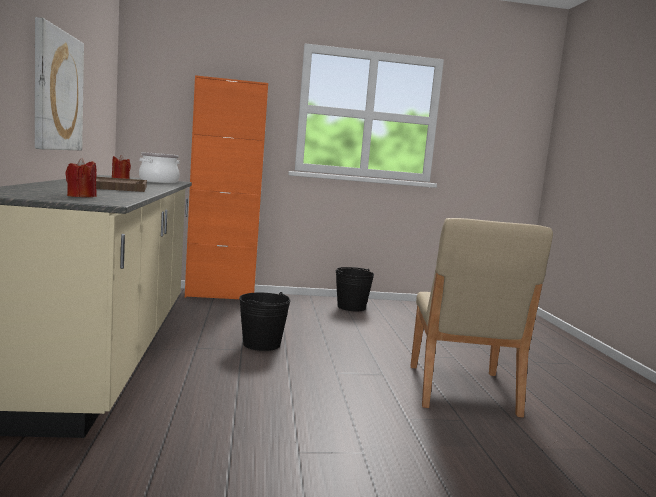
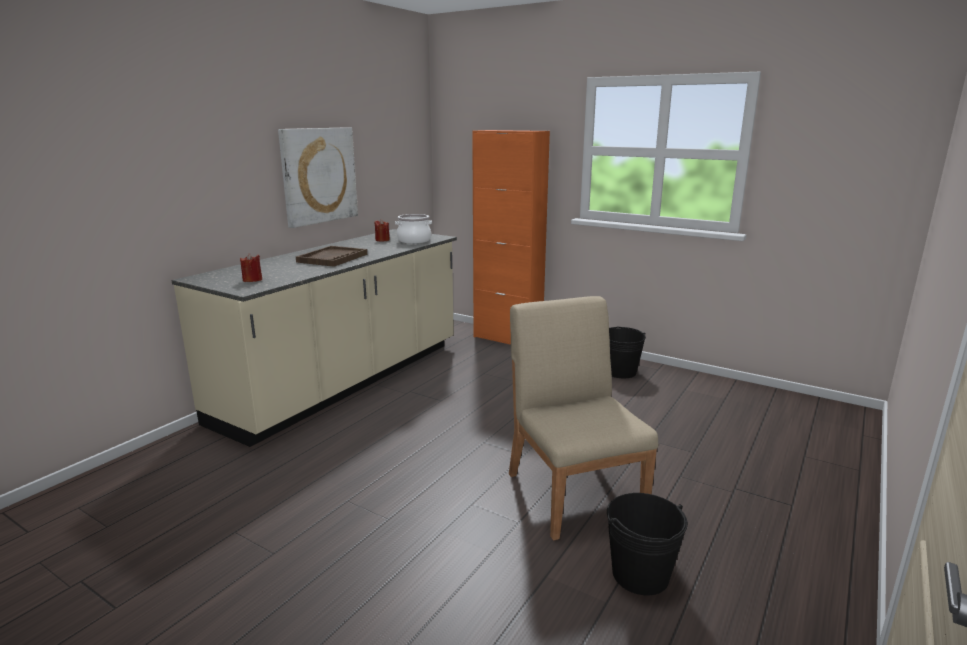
camera: 40 degrees right, 10 degrees up
(261, 344) = (465, 398): black bucket -> black bucket (640, 574)
(461, 390) = (574, 493): beige chair -> beige chair turned 120 degrees clockwise

